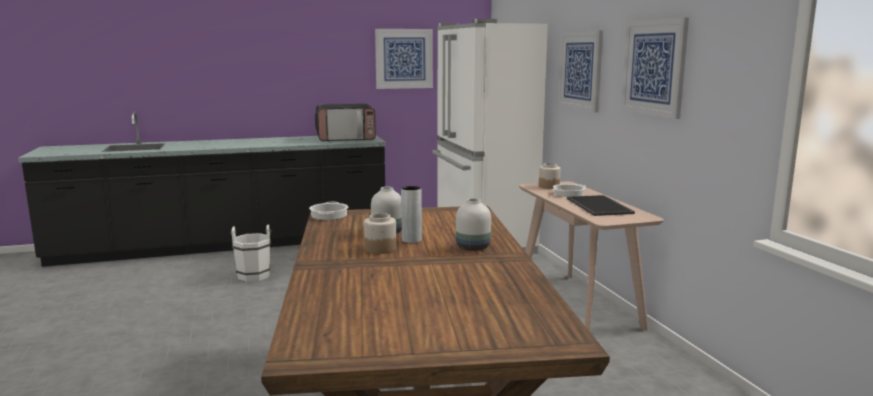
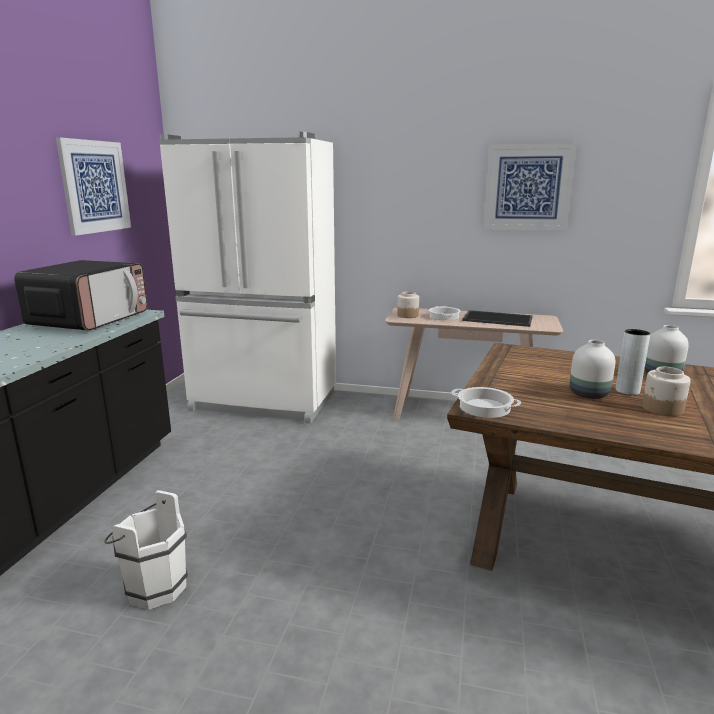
camera: 60 degrees left, 5 degrees up
(580, 70) = (399, 193): picture -> none

